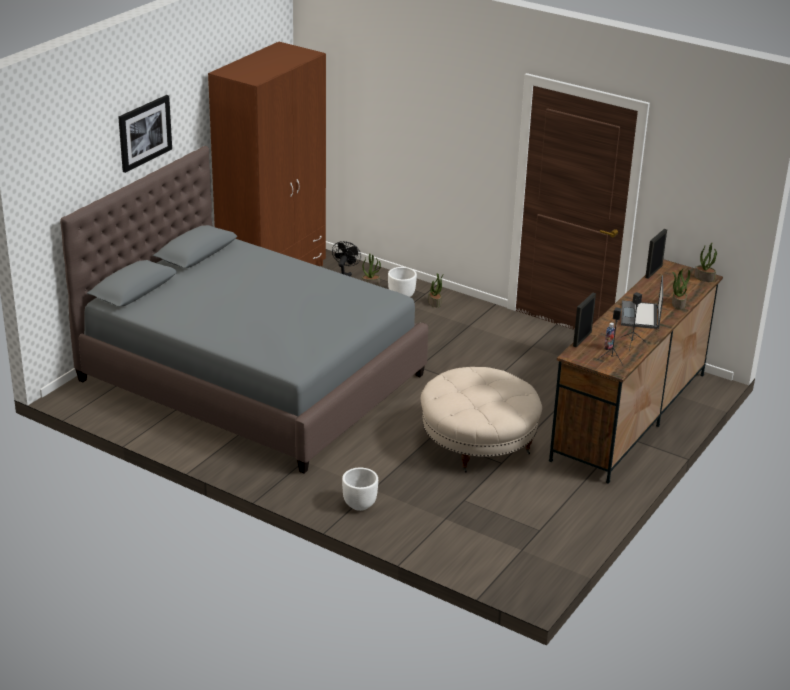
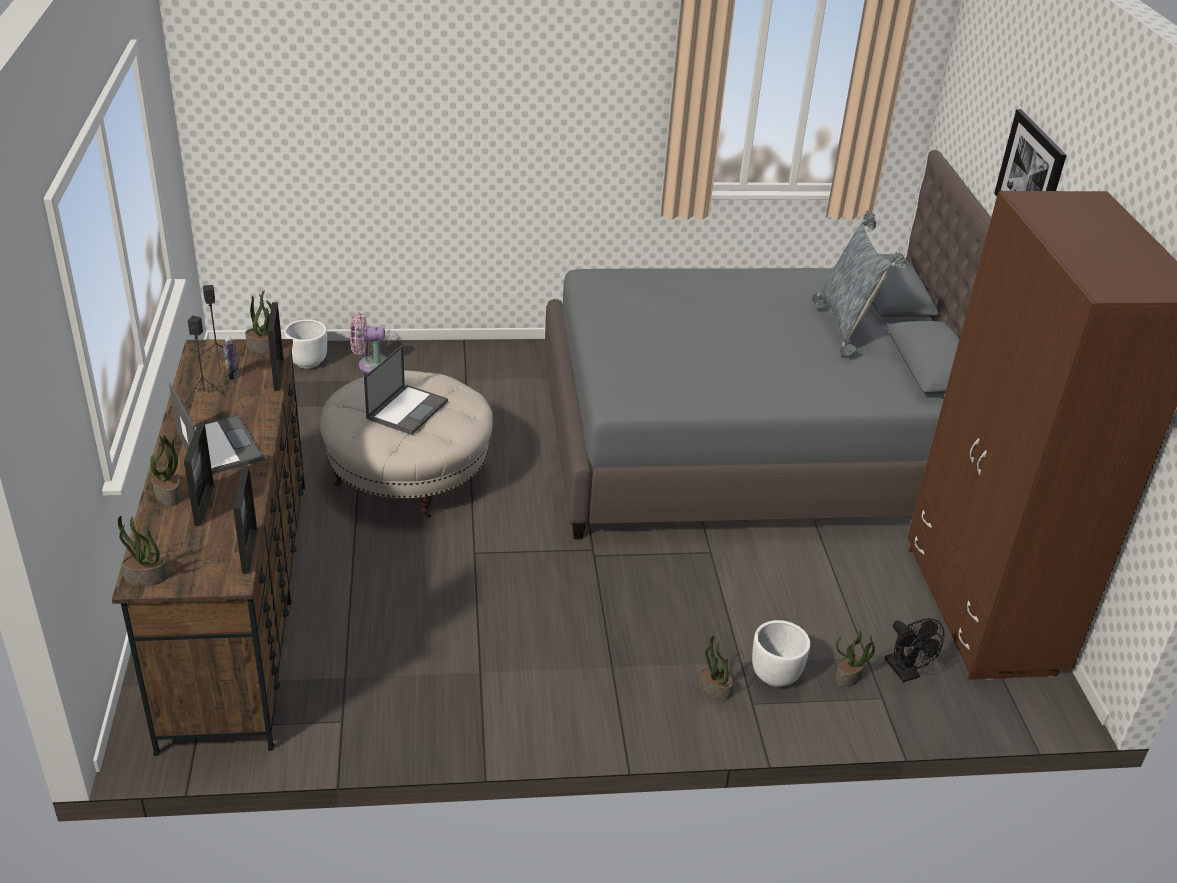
camera: 140 degrees right, 5 degrees up
(203, 282) = (847, 331): none -> pillow
(359, 504) = (461, 361): white planter -> white planter (308, 362)
(429, 530) = (370, 365): none -> pink fan
(482, 391) = (407, 409): none -> laptop
(578, 357) = (263, 347): none -> potted plant
(663, 294) = (204, 505): none -> picture frame

